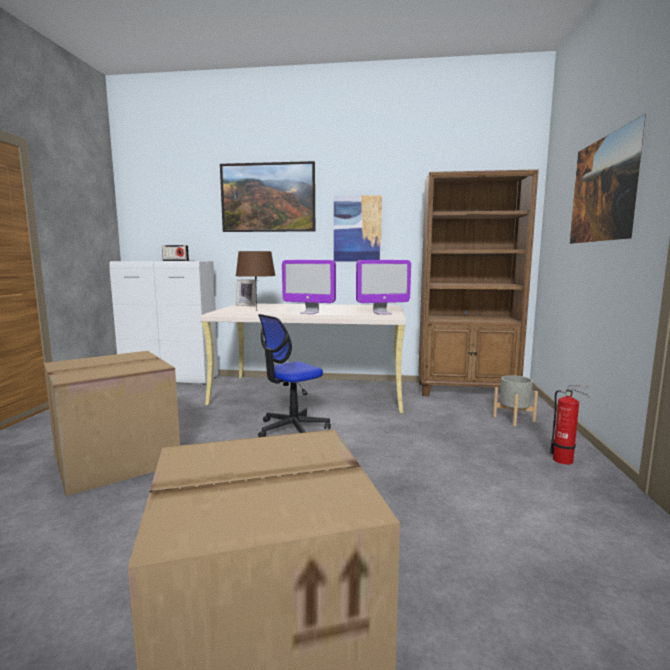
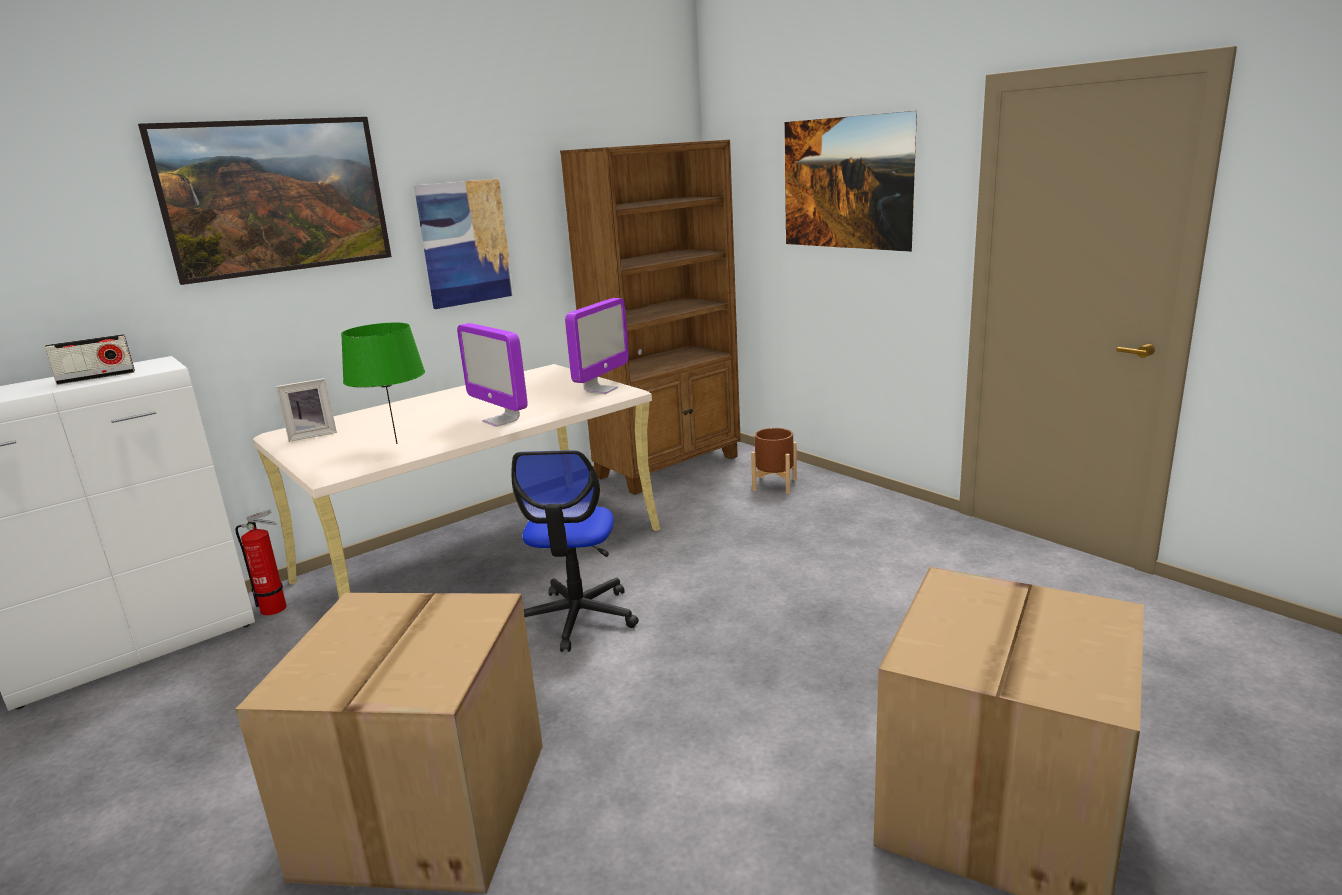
camera: 45 degrees left, 10 degrees up
(257, 311) = (397, 443): brown table lamp -> green table lamp
(309, 313) = (501, 420): monitor -> monitor turned 75 degrees clockwise
(513, 419) = (774, 485): grey planter -> brown planter
(565, 461) = (884, 513): fire extinguisher -> fire extinguisher (277, 608)

